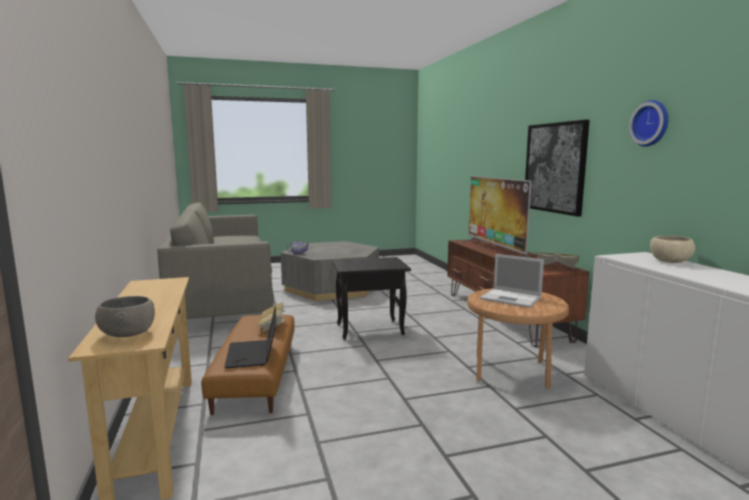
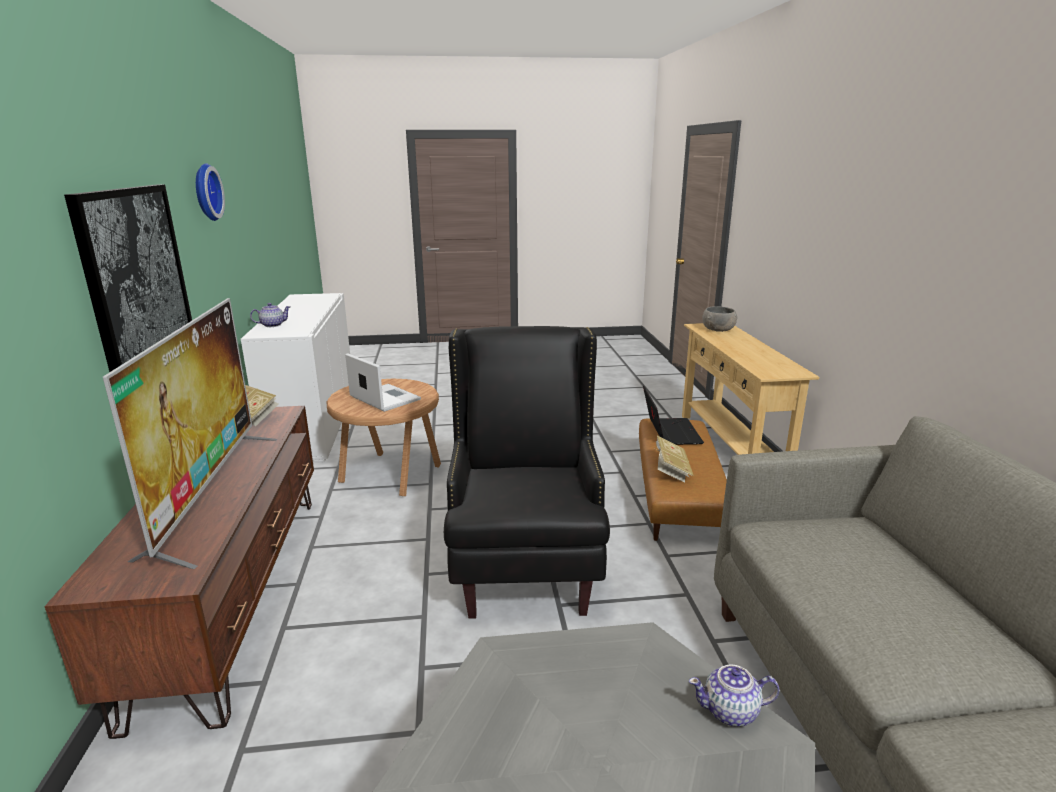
camera: 170 degrees left, 10 degrees up
(369, 330) = (525, 568): black side table -> black armchair
(670, 261) = (272, 325): beige bowl -> teapot

